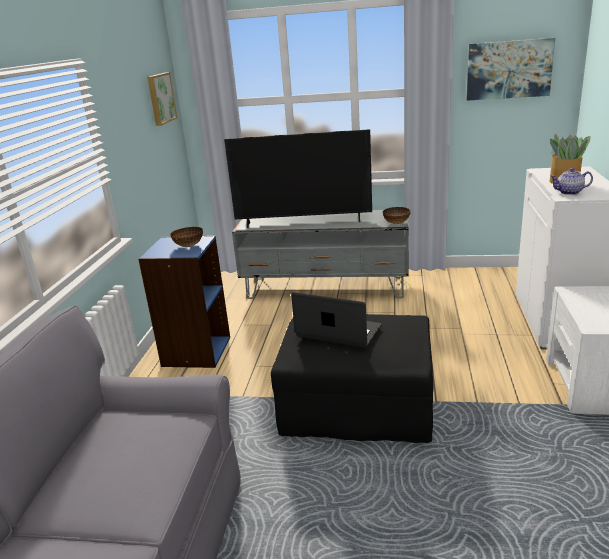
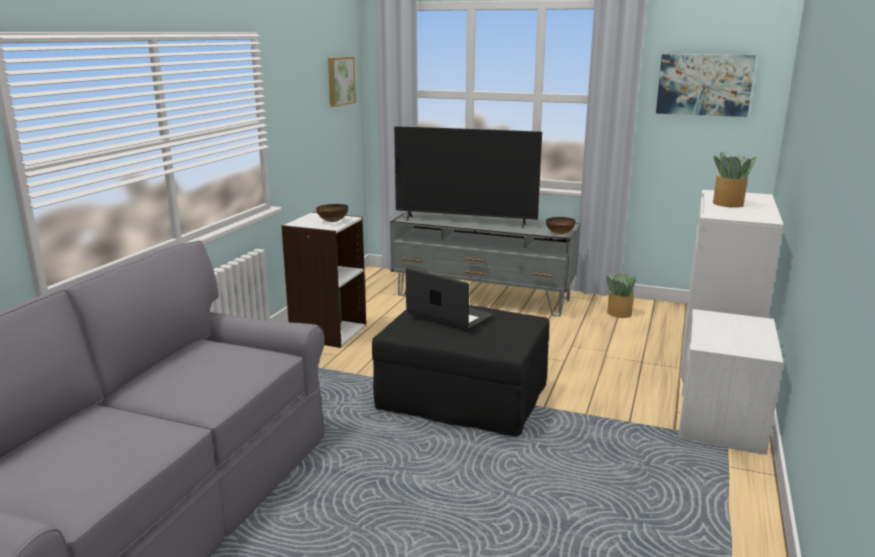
camera: 10 degrees right, 5 degrees down
(196, 351) = (328, 332): blue bookcase -> white bookcase
(451, 285) = (619, 313): none -> potted plant
(569, 192) = (723, 212): teapot -> none

